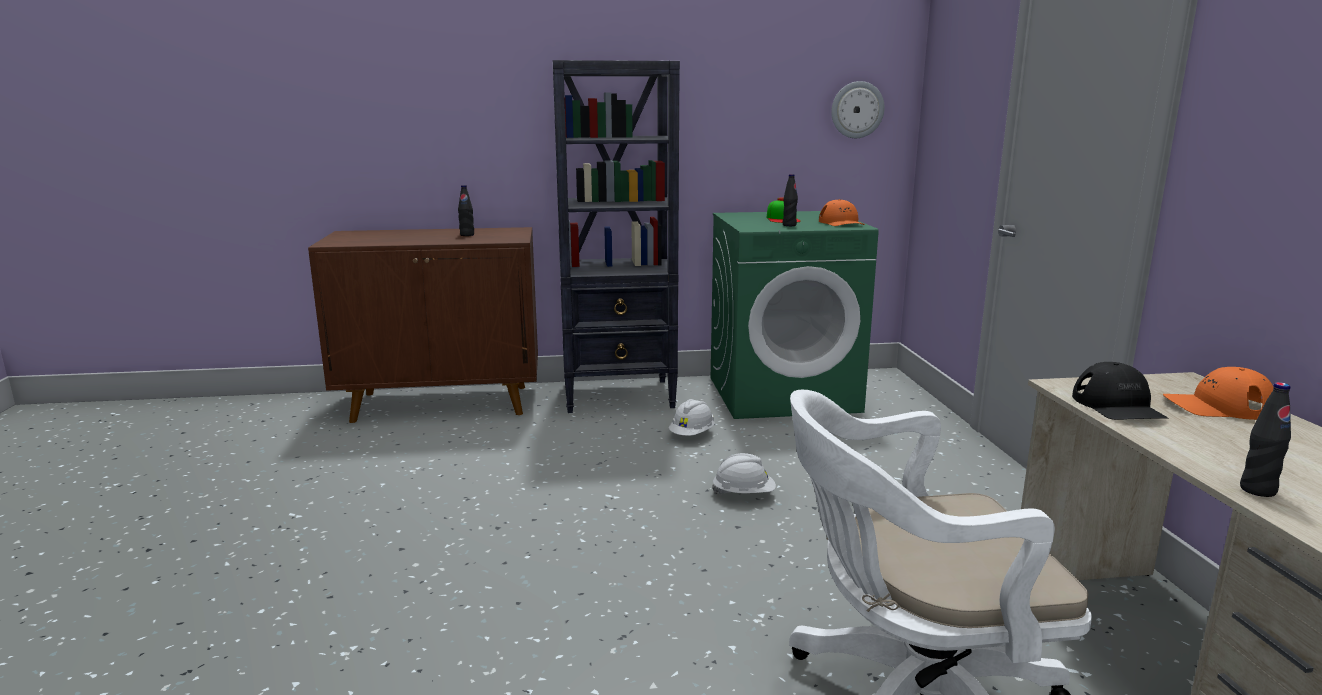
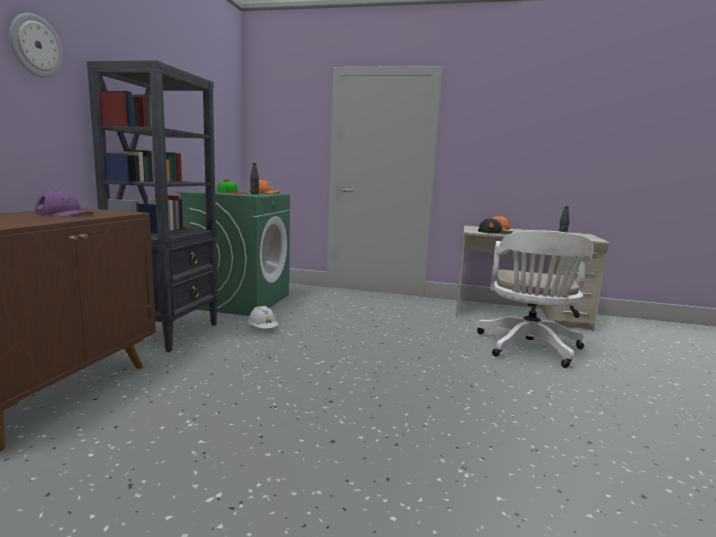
camera: 70 degrees left, 5 degrees down
(467, 235) = (64, 214): black bottle -> purple cap
(744, 494) = (350, 334): white hard hat -> none
(857, 110) = (225, 130): wall clock -> wall clock (35, 46)

